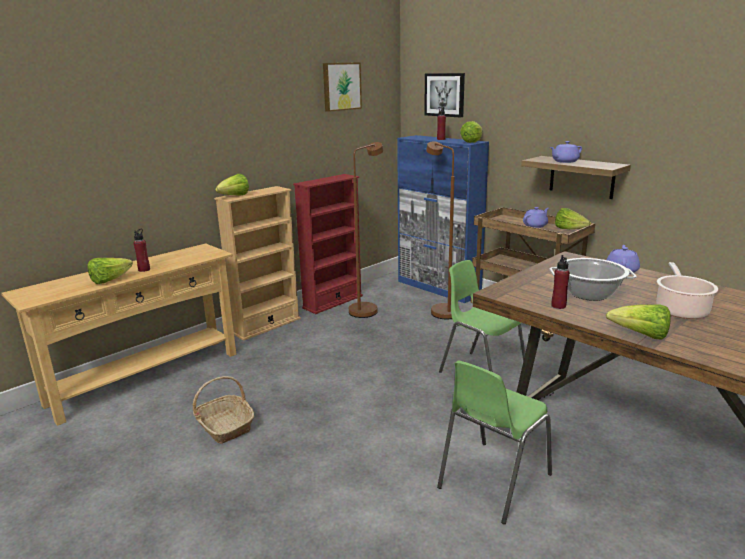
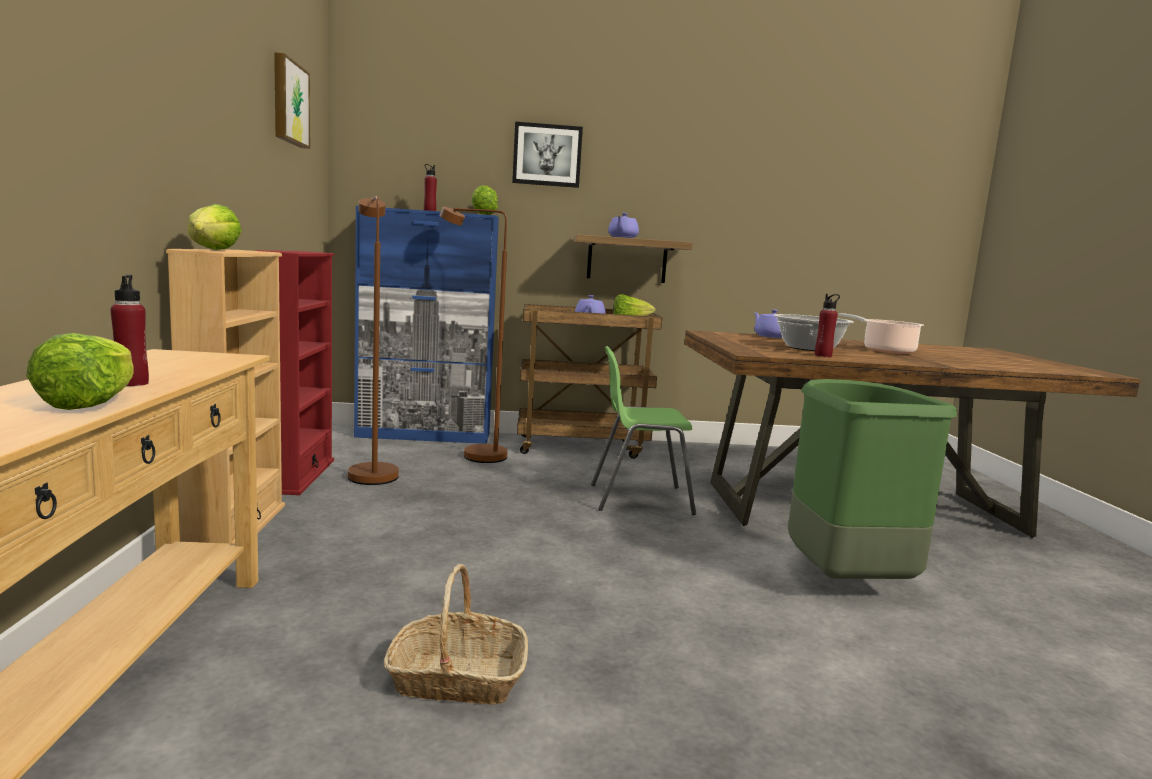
camera: 50 degrees left, 10 degrees down
(444, 95) = (419, 151): picture -> picture (547, 155)
(492, 481) = (842, 581): green chair -> green trash can
(640, 335) = (926, 363): lettuce -> none

